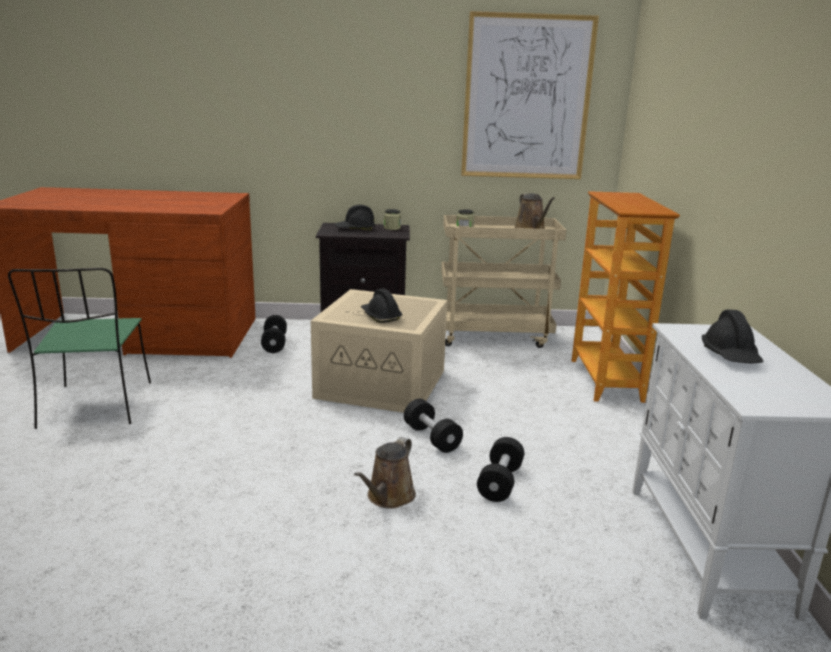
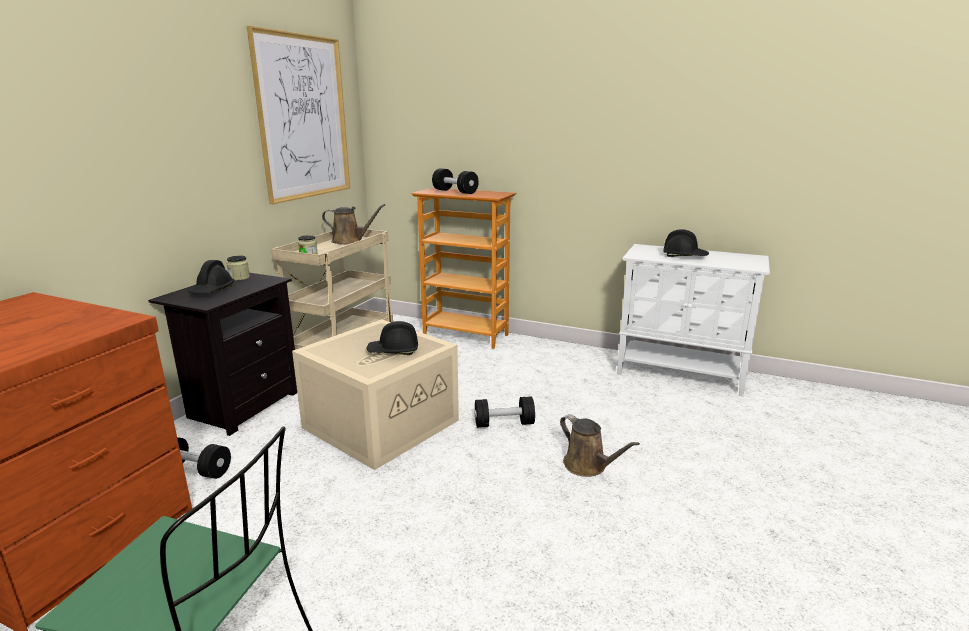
camera: 65 degrees left, 0 degrees up
(500, 482) = (586, 413): black dumbbell -> black dumbbell (455, 192)

